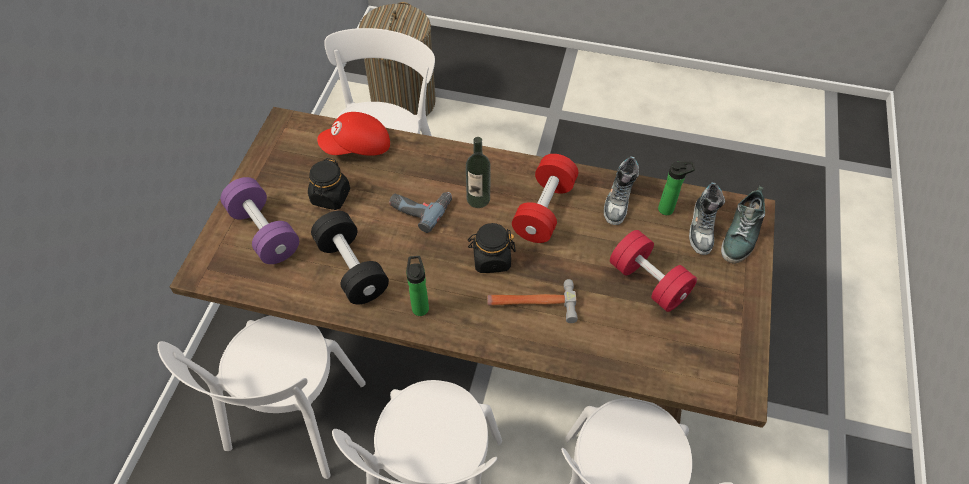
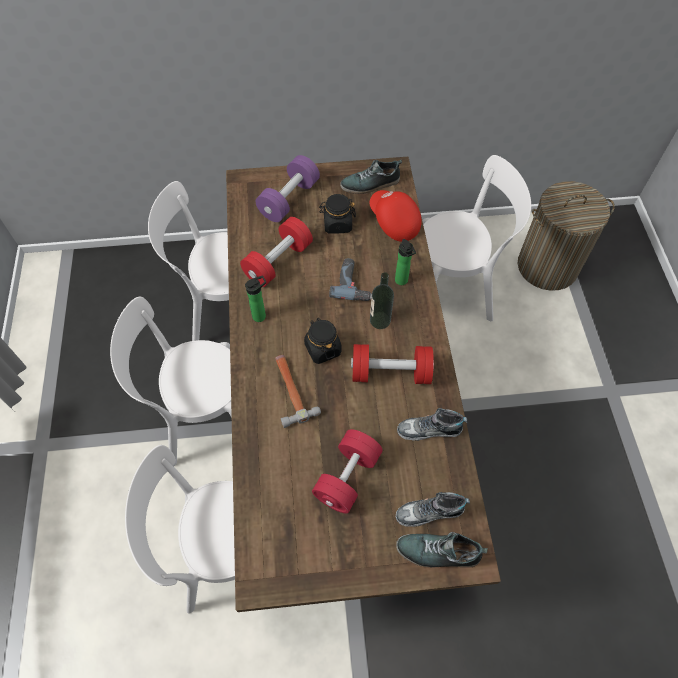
camera: 70 degrees right, 5 degrees up
(291, 150) = (370, 184): none -> shoe
(352, 268) = (278, 262): black dumbbell -> red dumbbell
(668, 209) = (439, 476): bottle -> bottle (402, 282)

